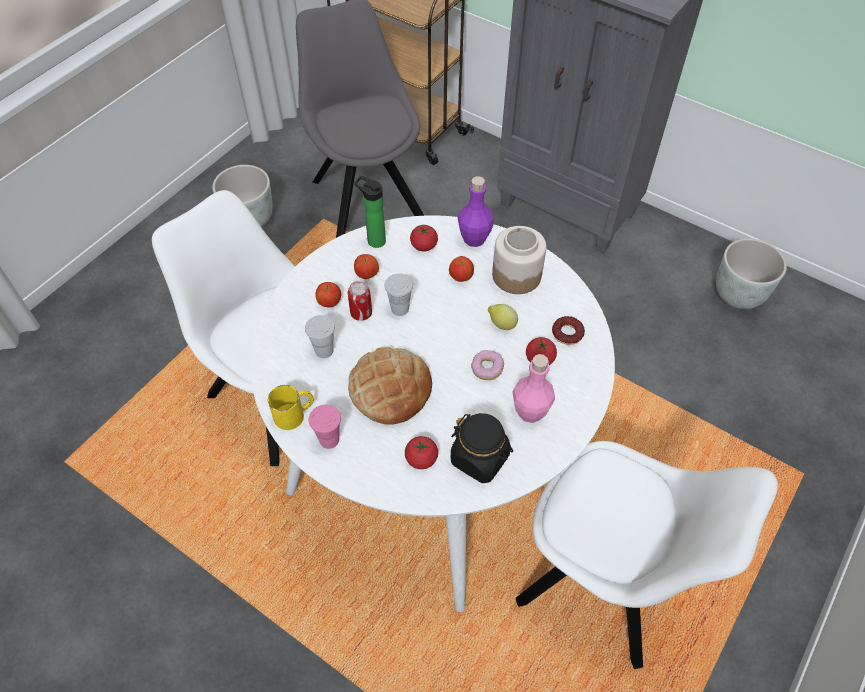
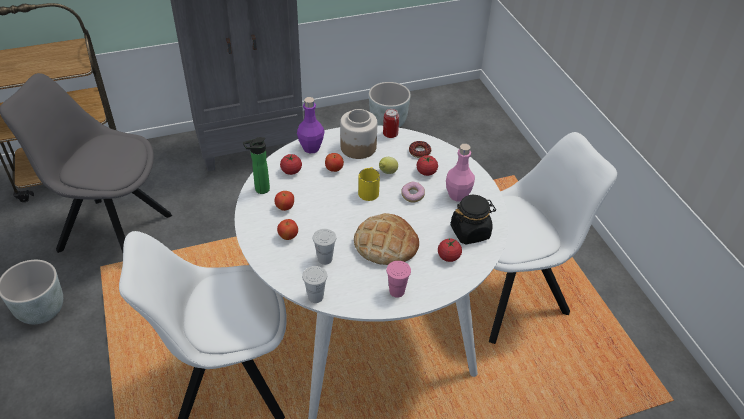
camera: 55 degrees left, 10 degrees down
(295, 414) = (361, 298): yellow mug -> yellow mug (369, 190)
(361, 313) = (313, 226): can -> can (390, 134)
(400, 309) = (329, 207): white cup -> white cup (315, 297)

